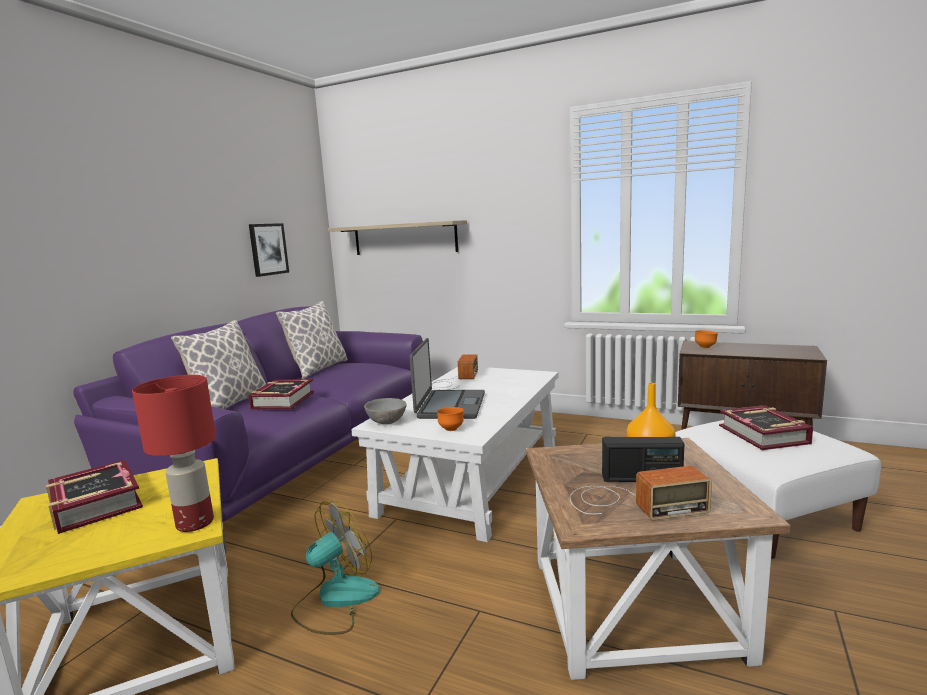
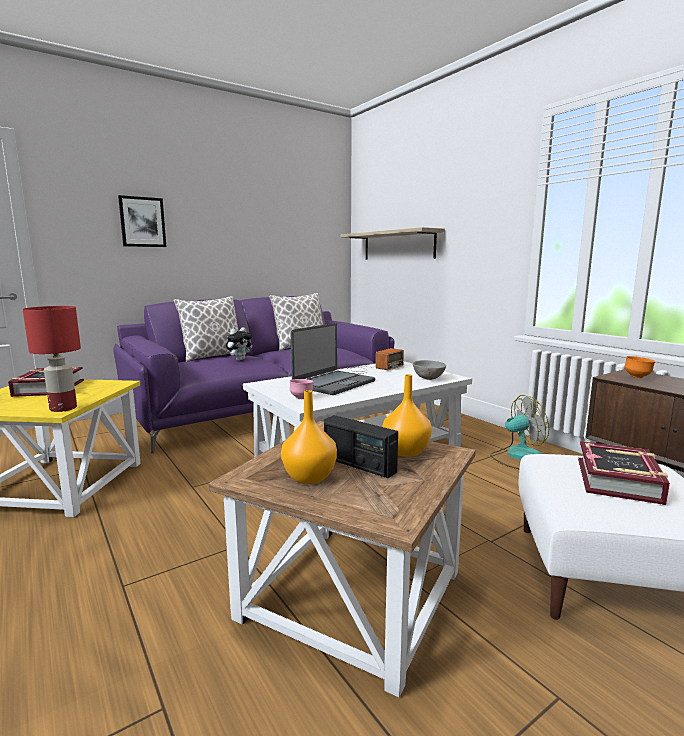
camera: 30 degrees right, 0 degrees up
(268, 249) = (286, 248): picture -> picture (142, 222)
(282, 400) = (240, 360): book -> plush toy
(335, 600) = (168, 502): fan -> fan (518, 457)
(387, 422) = (271, 384): grey bowl -> grey bowl (429, 378)
(451, 429) = (301, 398): orange bowl -> pink bowl
(630, 503) = (310, 477): radio -> orange vase

